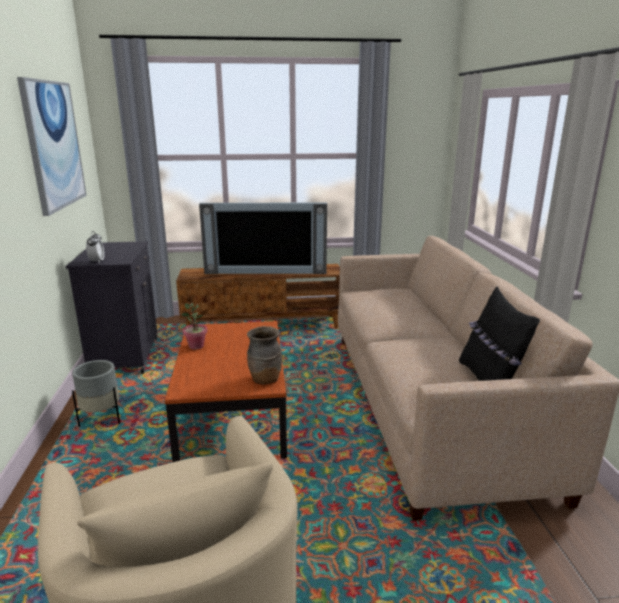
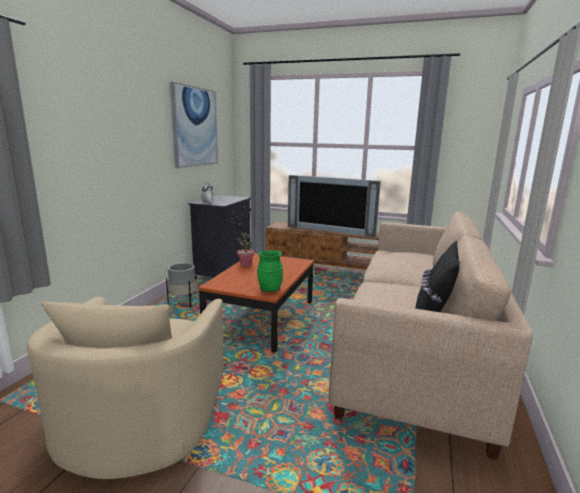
camera: 25 degrees right, 5 degrees down
(265, 380) = (269, 290): brown vase -> green vase

